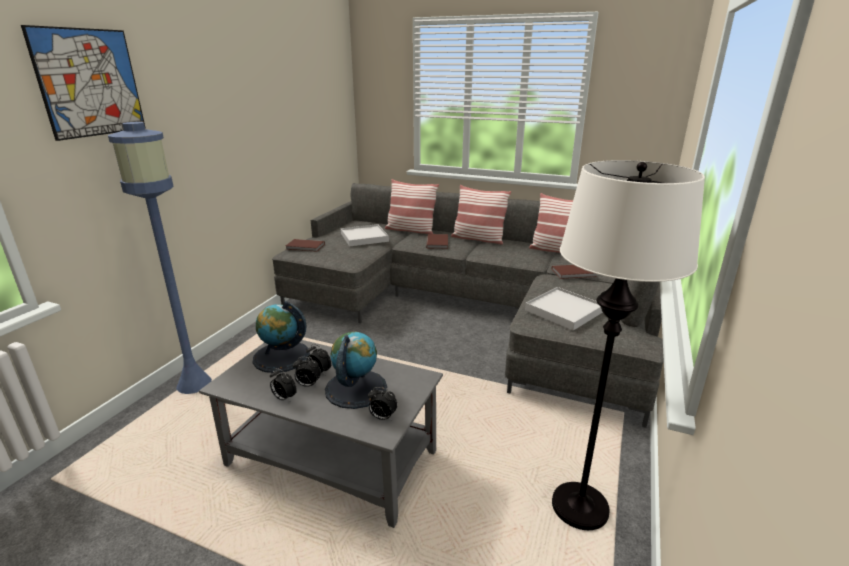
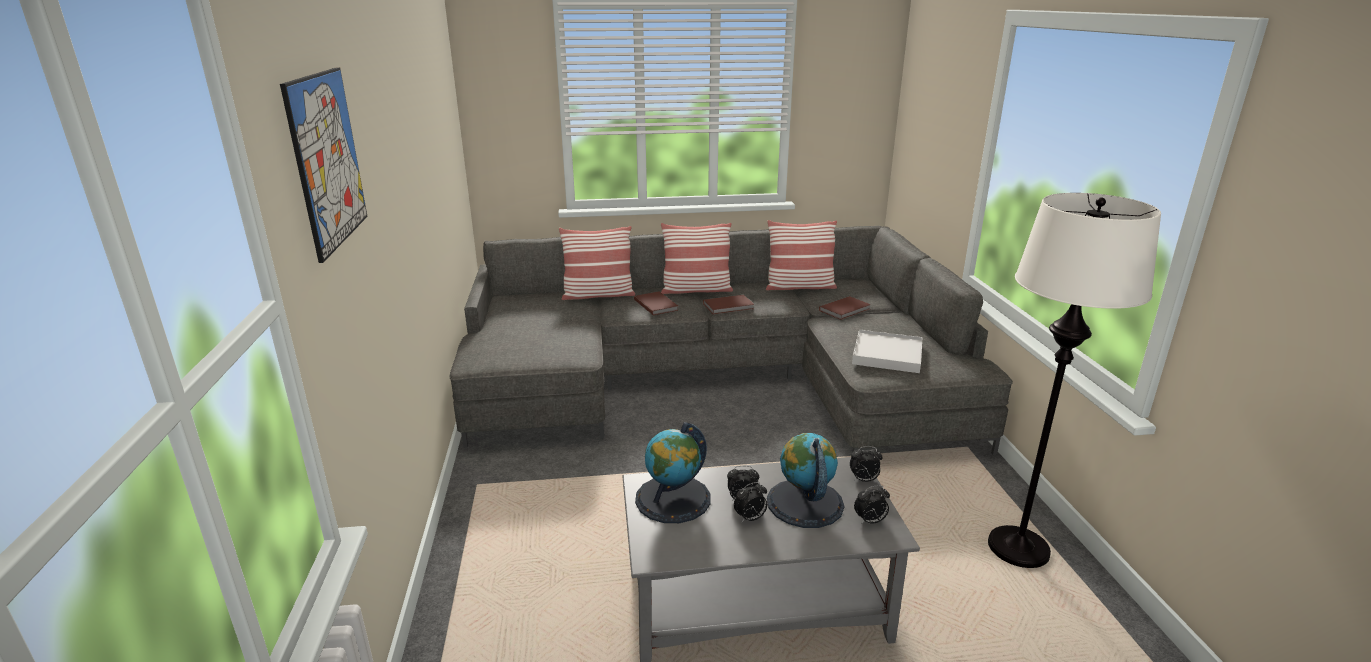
camera: 30 degrees left, 0 degrees up
(195, 385) = (469, 595): blue floor lamp -> none
(284, 398) = (746, 542): alarm clock -> alarm clock (863, 480)
(305, 247) = (488, 350): brown book -> brown book (729, 306)
(364, 237) = (552, 318): white tray -> none

